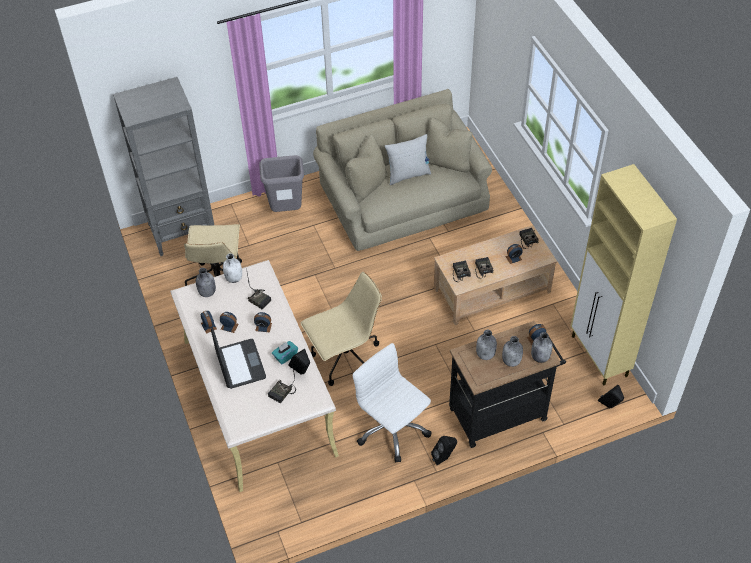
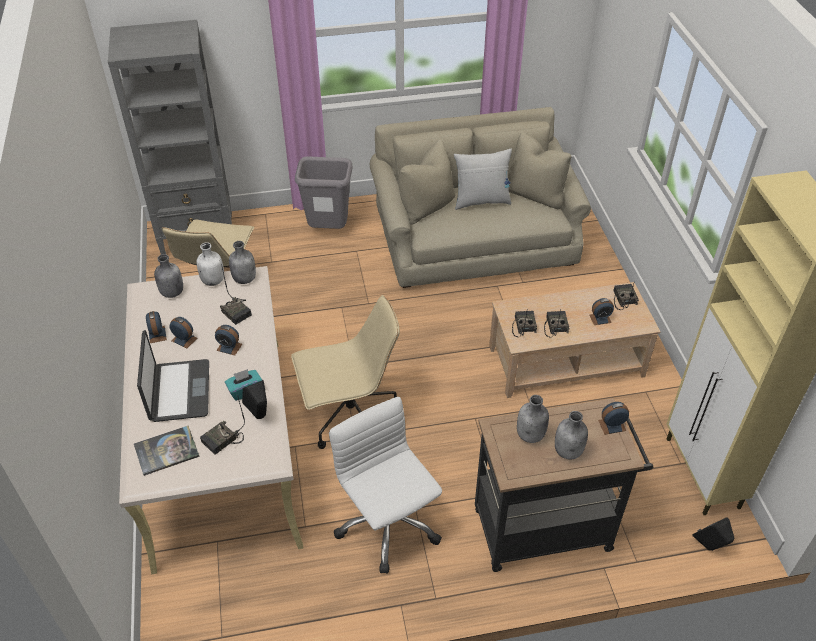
camera: 10 degrees right, 5 degrees down
(247, 406) = (166, 451): none -> book
(444, 458) = (451, 580): black speaker -> none
(540, 357) = (614, 452): grey bottle -> grey bottle (245, 279)

